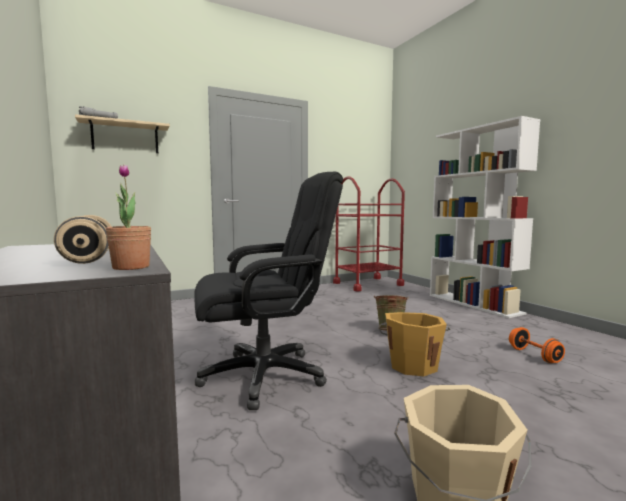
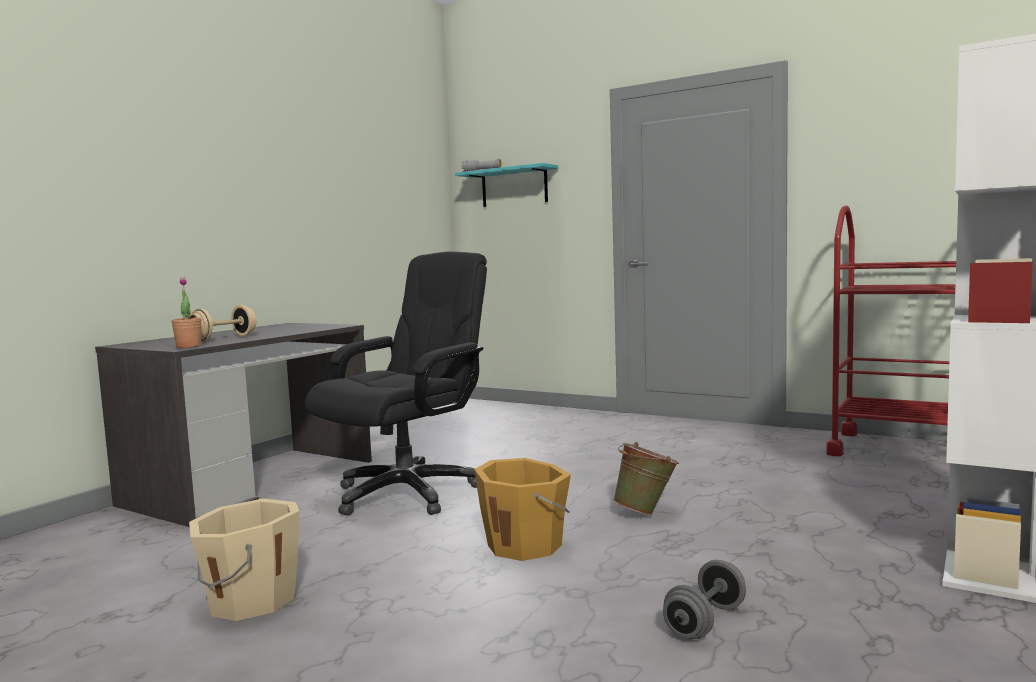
camera: 60 degrees right, 0 degrees up
(125, 137) = (514, 187): beige shelf -> turquoise shelf
(265, 375) = (407, 493): black office chair -> black office chair turned 90 degrees counterclockwise
(534, 355) = (705, 621): orange dumbbell -> grey dumbbell

